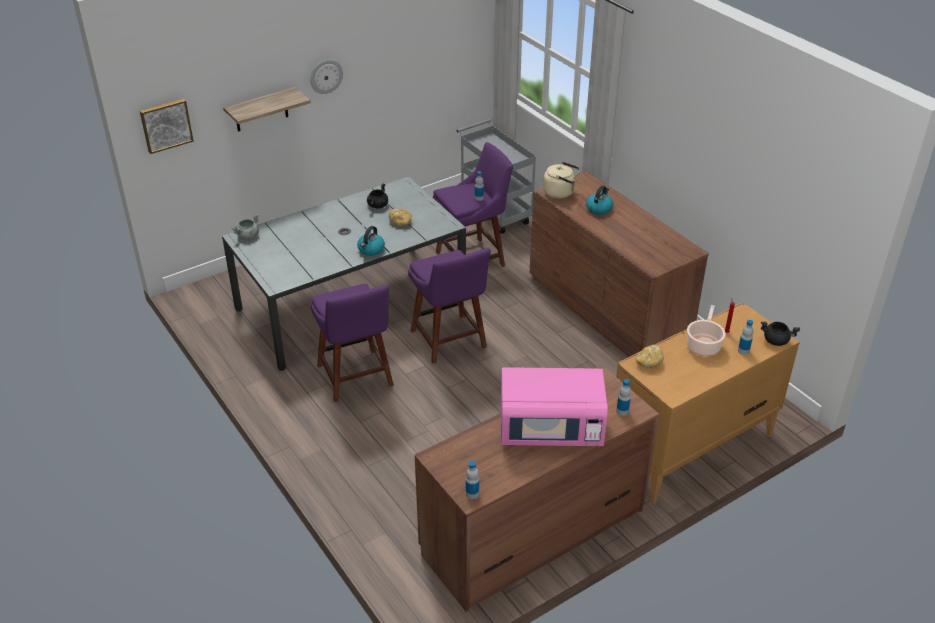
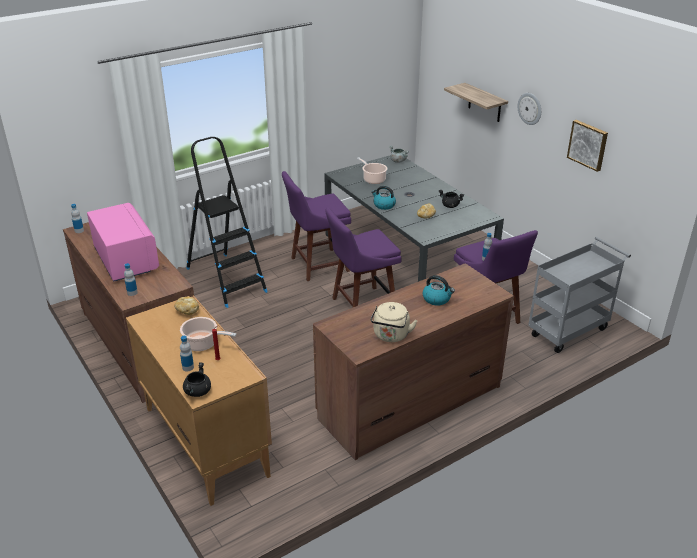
camera: 90 degrees right, 5 degrees down
(166, 125) = (435, 71): picture -> picture (588, 145)
(299, 256) = (373, 179): none -> cooking pot
(384, 462) = (226, 280): none -> black step ladder
(550, 429) = (125, 260): pink microwave -> pink microwave turned 150 degrees clockwise
(560, 193) = (463, 277): beige kettle -> beige kettle (391, 336)

